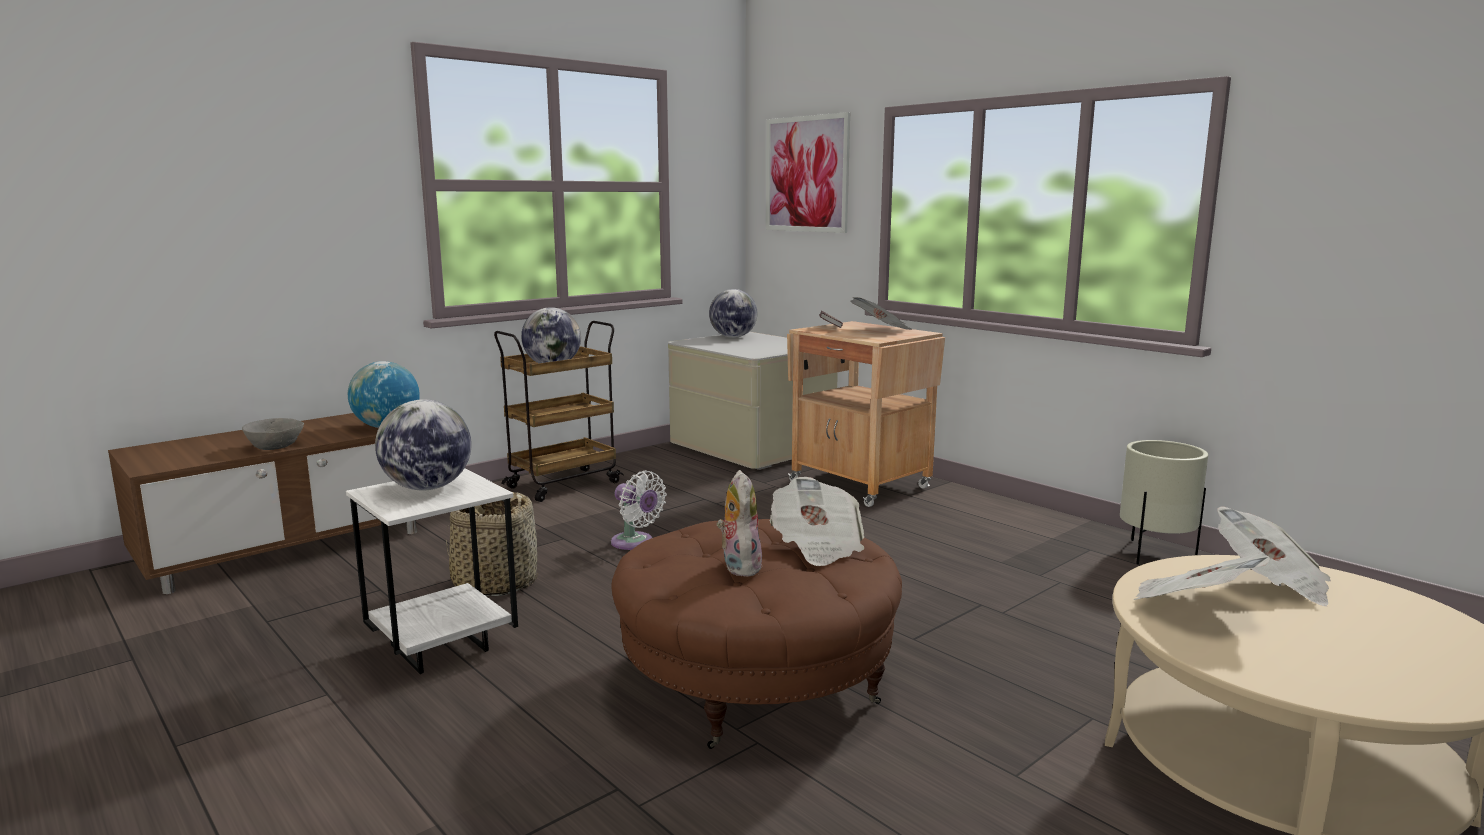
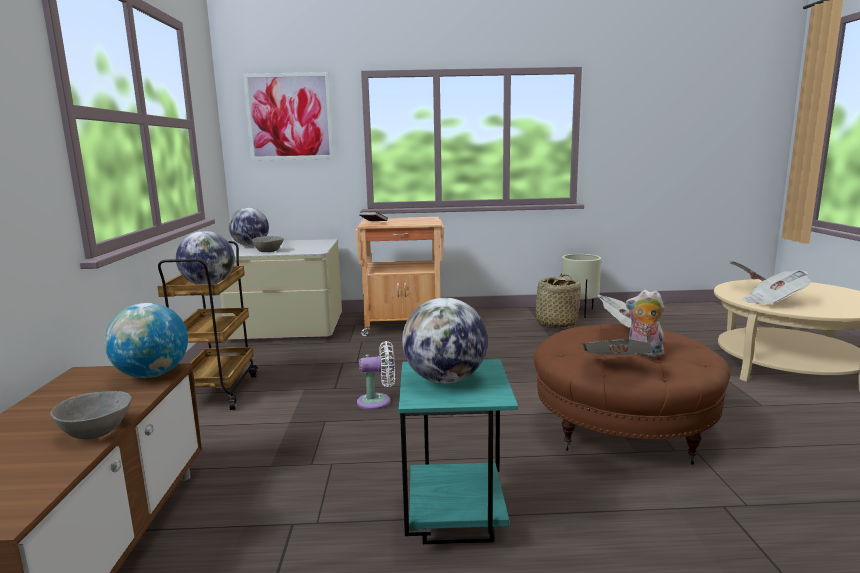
camera: 50 degrees left, 0 degrees up
(442, 649) = (458, 521): white side table -> turquoise side table
(494, 583) = (366, 468): basket -> basket (556, 323)
(720, 346) = (268, 251): none -> grey bowl
(881, 330) = (407, 219): newspaper -> newspaper (615, 367)

